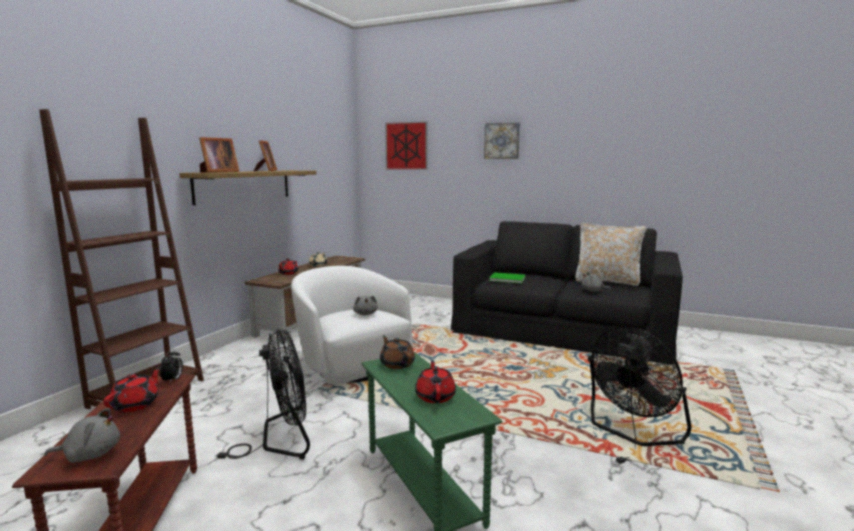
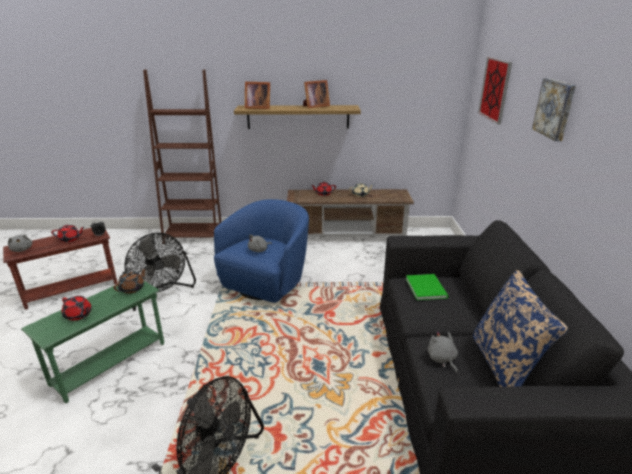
camera: 65 degrees right, 15 degrees up
(350, 366) = (267, 282): white armchair -> blue armchair
(435, 396) = (78, 315): red teapot -> red teapot turned 60 degrees clockwise
(607, 282) = (503, 368): white pillow -> blue pillow

